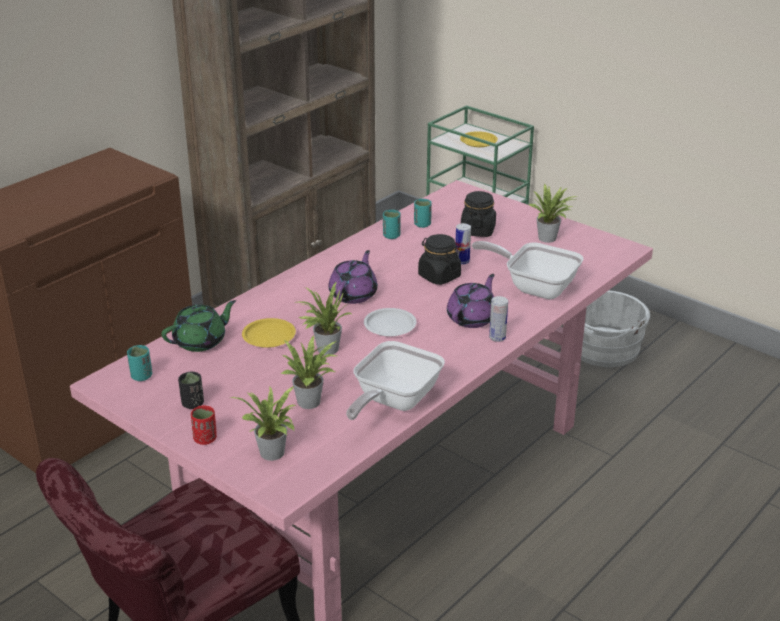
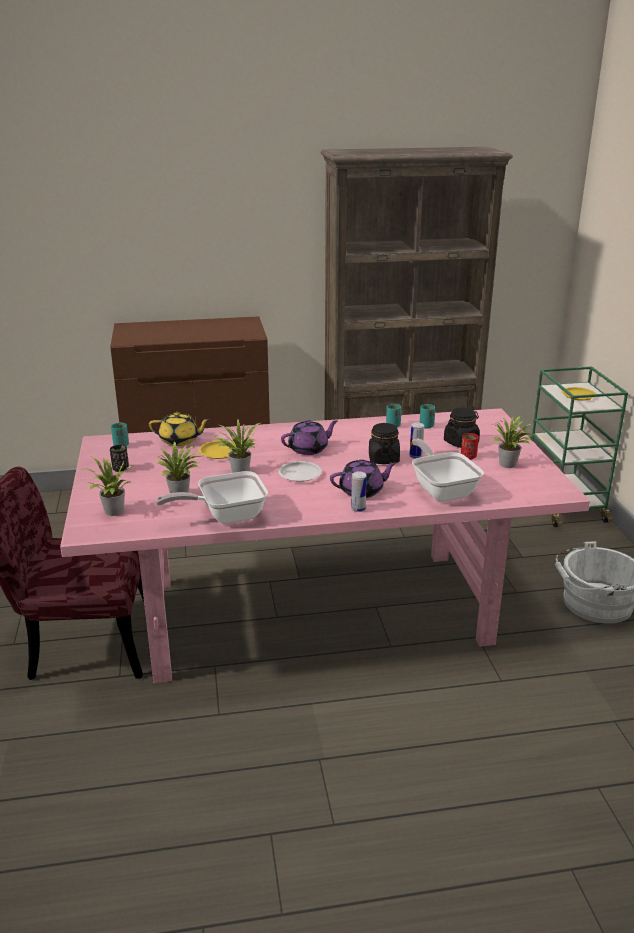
camera: 40 degrees right, 5 degrees down
(201, 341) = (180, 440): green teapot -> yellow teapot
(205, 439) = (95, 489): red cup -> red cup (468, 457)

